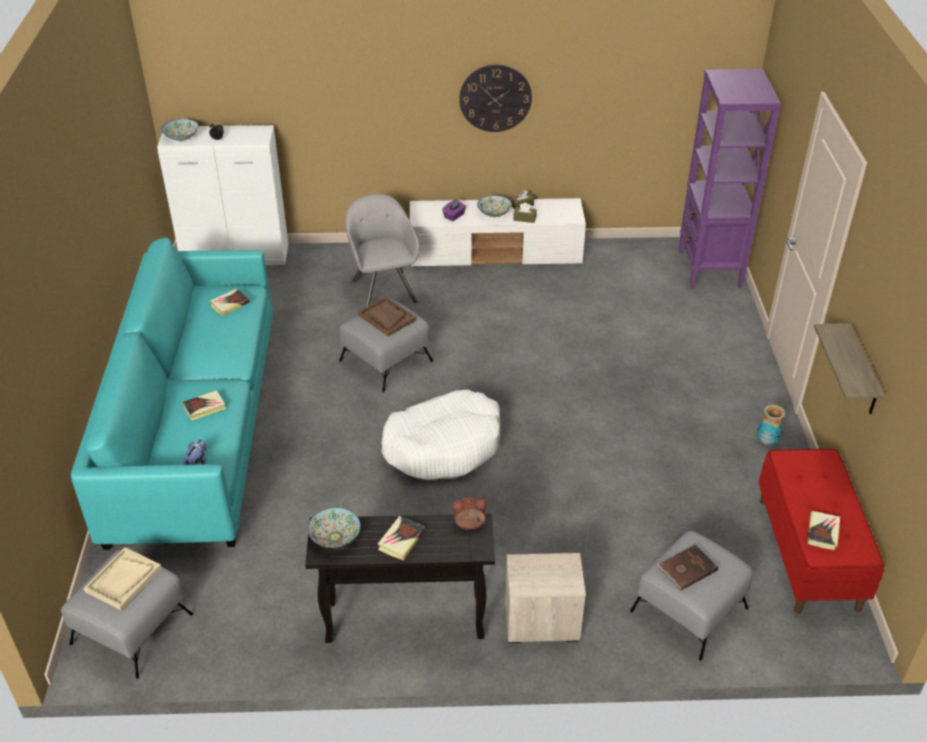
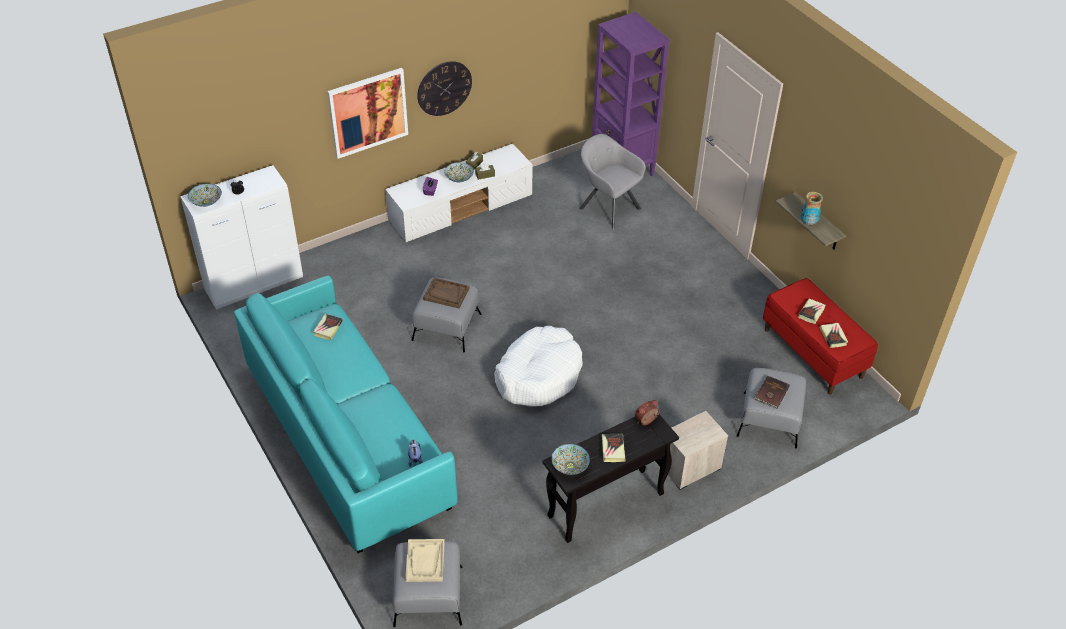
camera: 30 degrees left, 5 degrees up
(205, 407) = (383, 416): book -> book (811, 312)
(383, 289) = (398, 269): grey armchair -> grey armchair (607, 207)
(395, 98) = (368, 112): none -> picture
(767, 441) = (742, 286): vase -> vase (808, 222)

